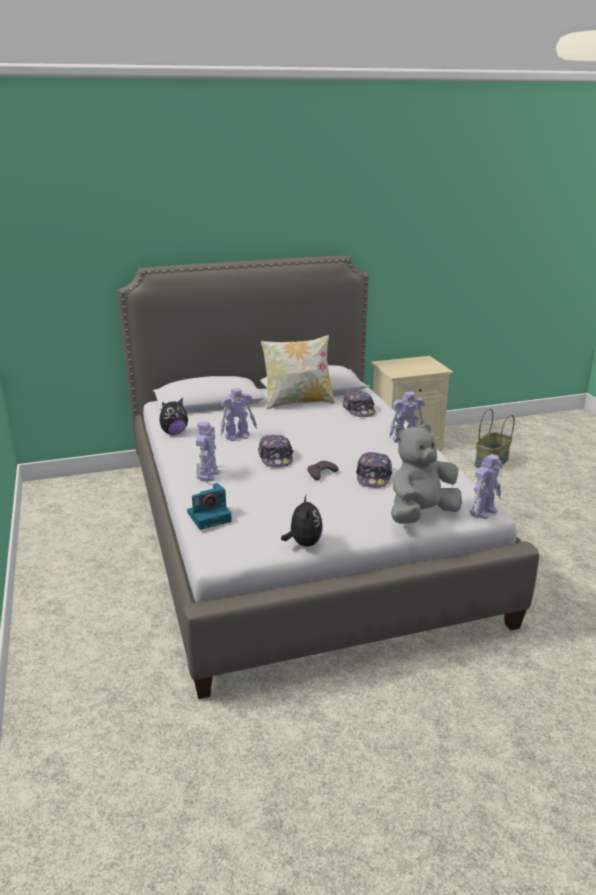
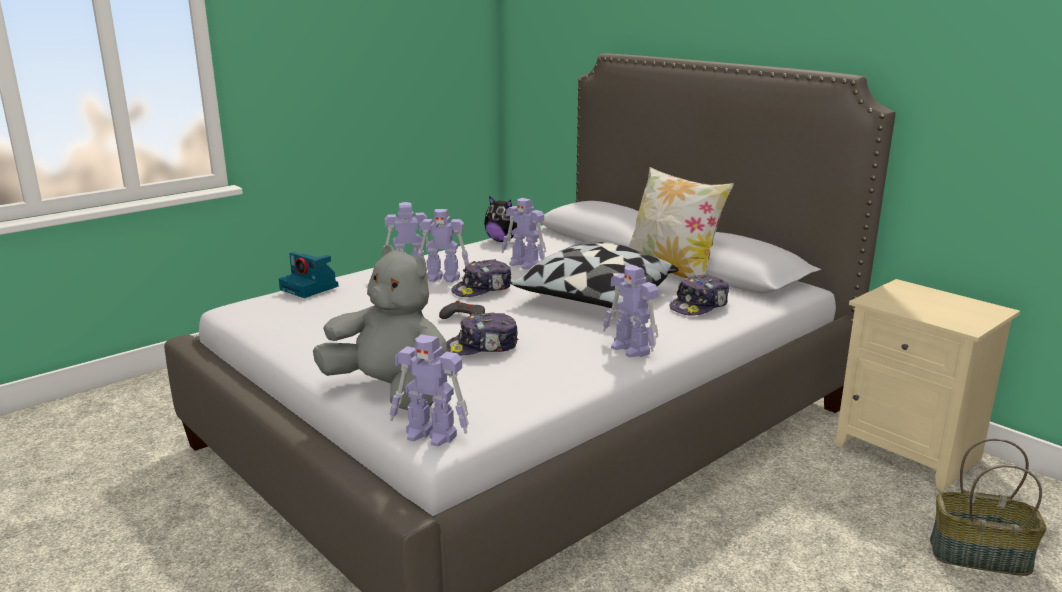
camera: 65 degrees right, 5 degrees down
(237, 466) = (443, 278): none -> toy robot
(303, 543) = (276, 339): plush toy -> none
(322, 431) = (595, 299): none -> pillow

